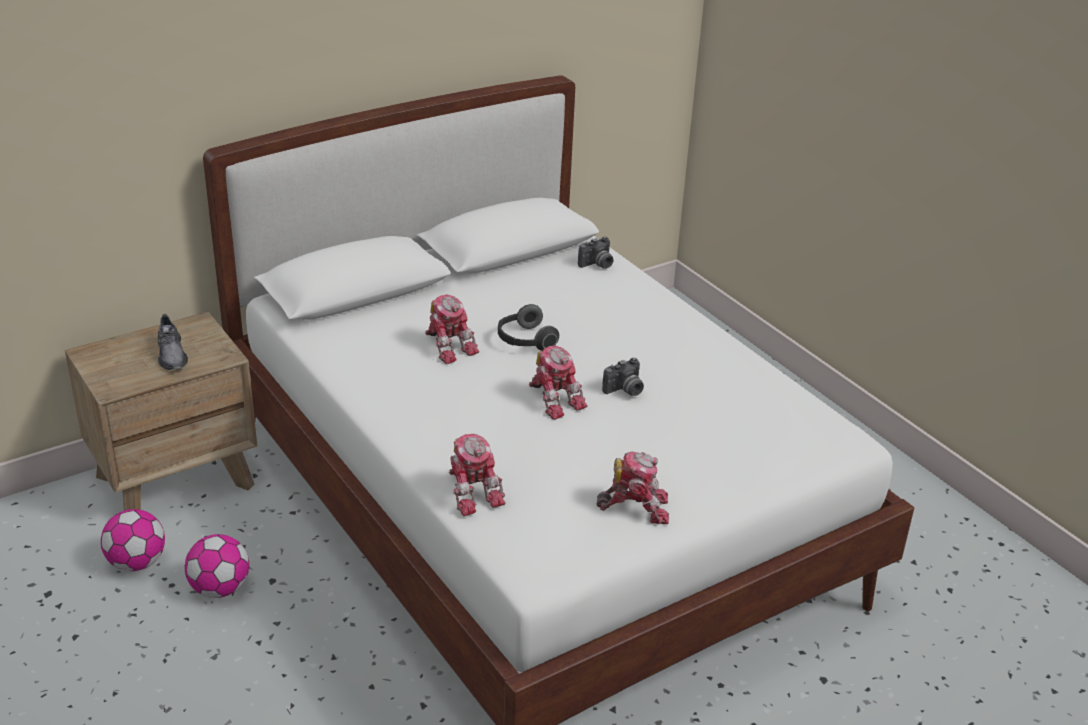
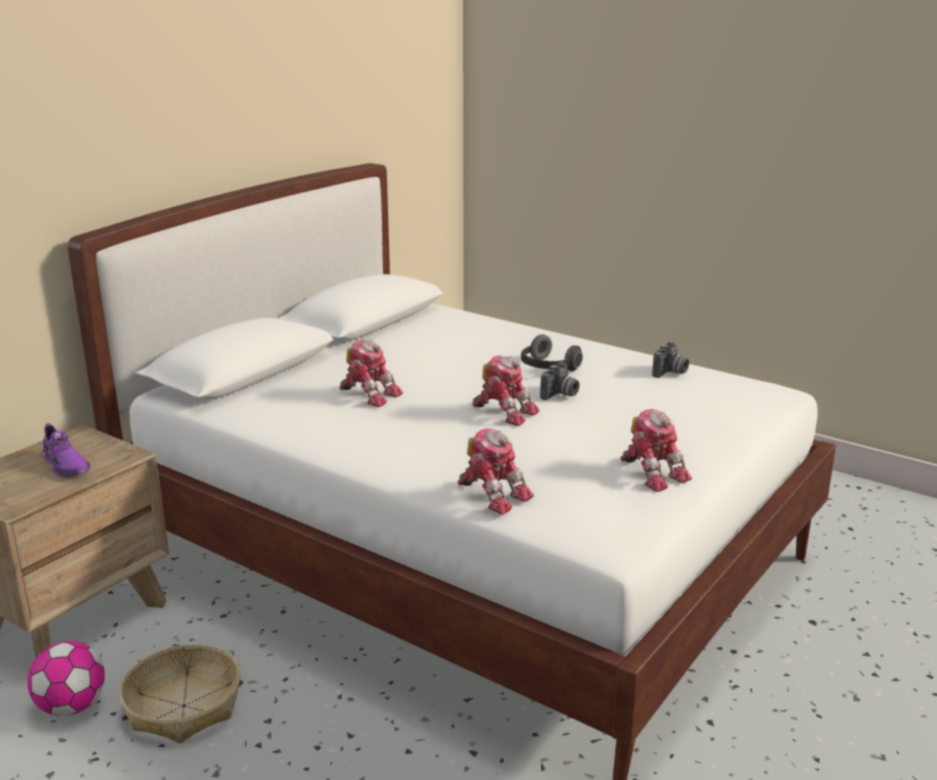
camera: 20 degrees left, 10 degrees down
(171, 354) = (65, 465): grey shoe -> purple shoe
(220, 589) = (184, 706): football -> basket
(524, 341) = (438, 378): headphones -> headphones (547, 368)
(597, 265) = (454, 319): camera -> camera (670, 373)
(635, 506) = (652, 472): toy robot -> toy robot turned 75 degrees clockwise

